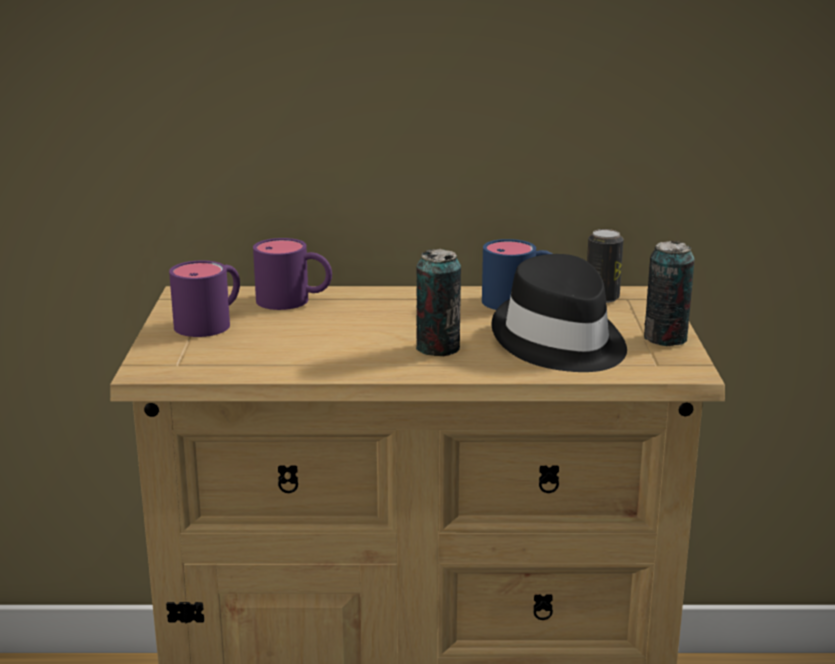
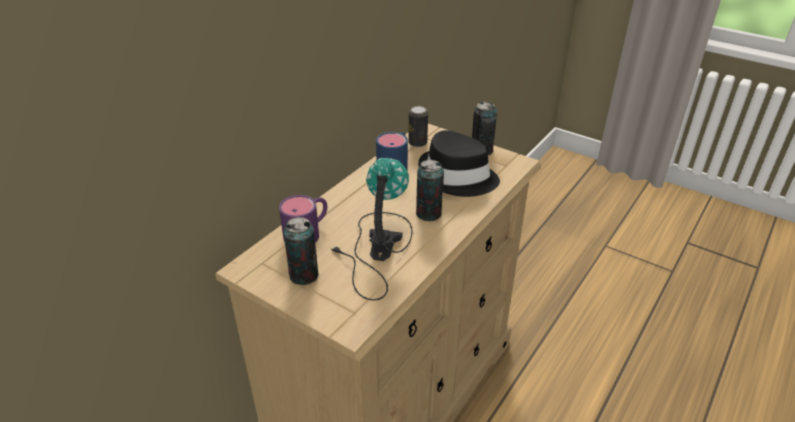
camera: 55 degrees left, 15 degrees up
(212, 322) = (304, 275): purple mug -> can
(314, 341) = (376, 249): none -> table lamp

